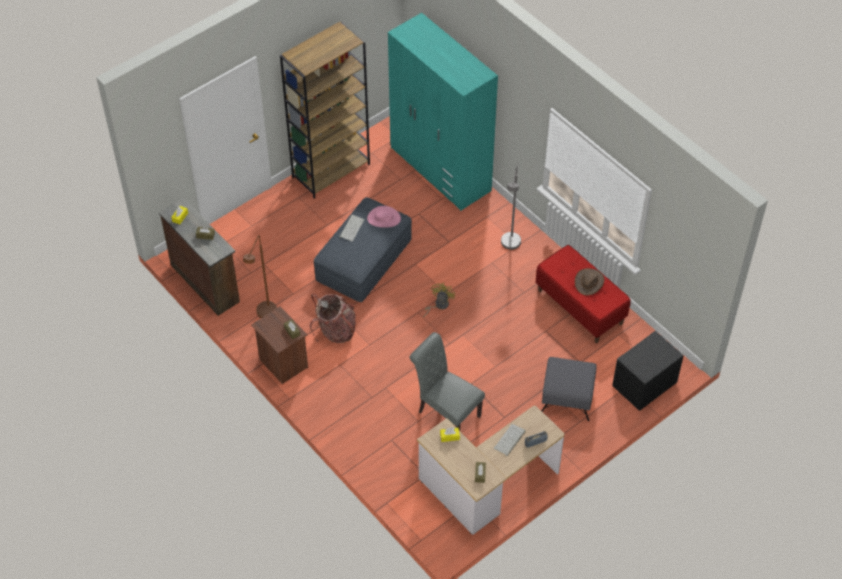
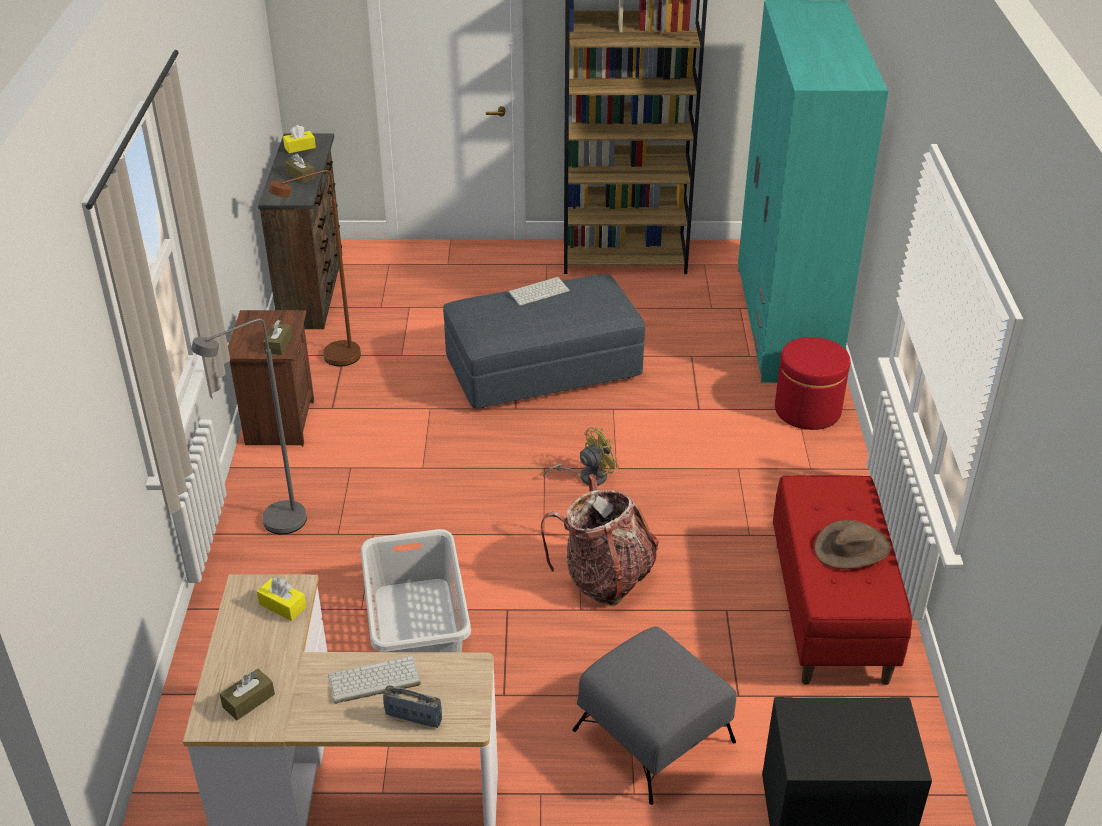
camera: 40 degrees right, 15 degrees down
(335, 331) = (398, 425): backpack -> backpack (604, 577)
(384, 218) = (599, 303): pink hat -> none
(445, 412) = (418, 624): grey chair -> grey laundry basket
(492, 214) = (807, 410): none -> red ottoman
(510, 246) = (793, 463): grey floor lamp -> grey floor lamp (274, 525)

